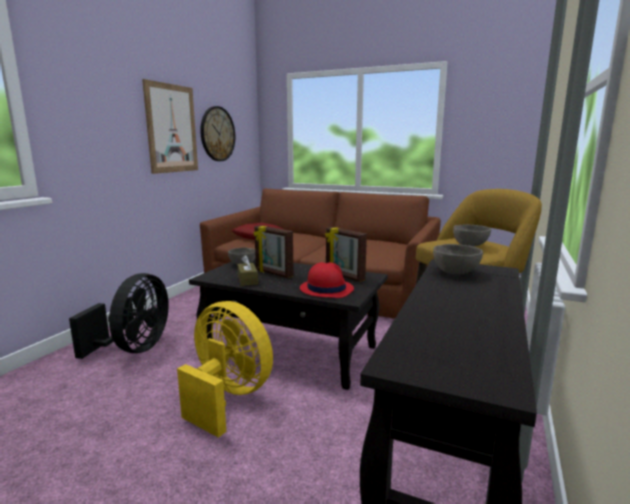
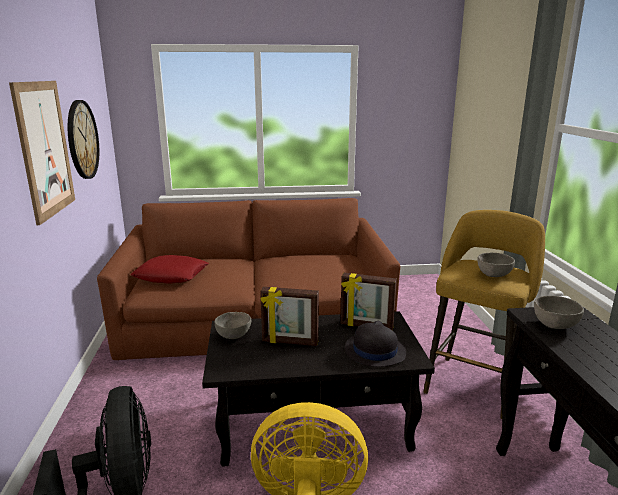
camera: 30 degrees left, 5 degrees up
(247, 280) = (276, 362): brown tissue box -> none
(326, 289) = (374, 351): red hat -> black hat

